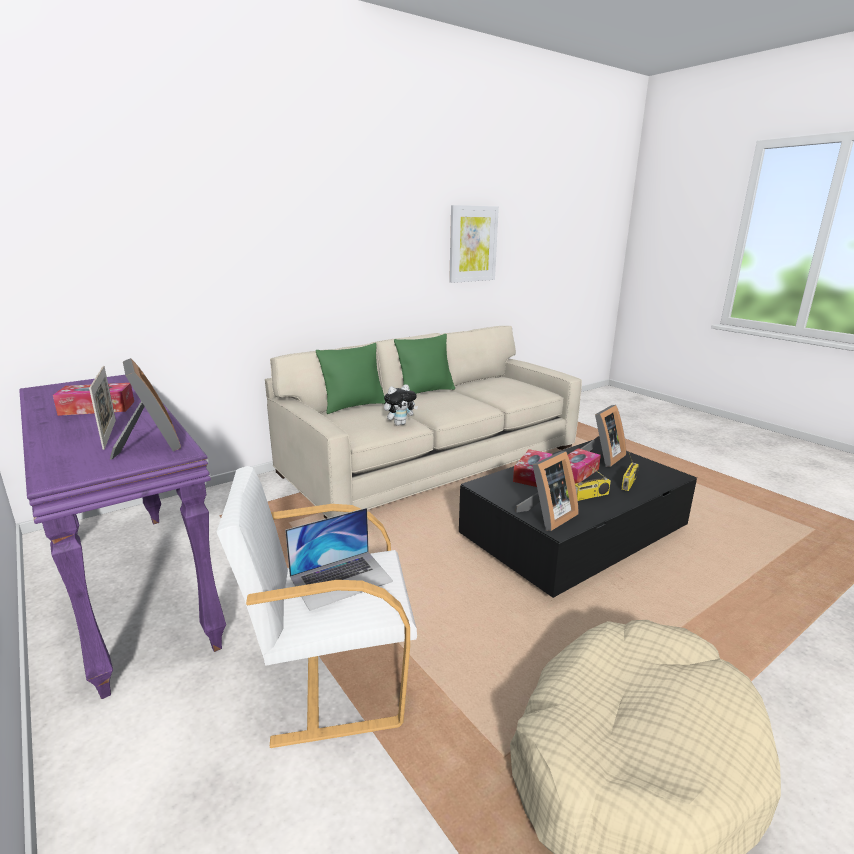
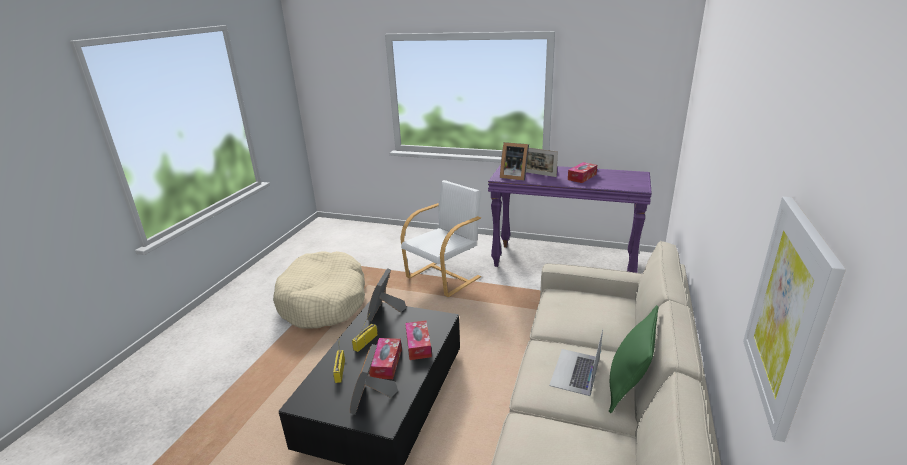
camera: 145 degrees right, 5 degrees up
(341, 578) = (440, 238): laptop -> laptop (575, 371)
(354, 406) = (628, 321): green pillow -> none
(400, 424) = (554, 318): plush toy -> none

